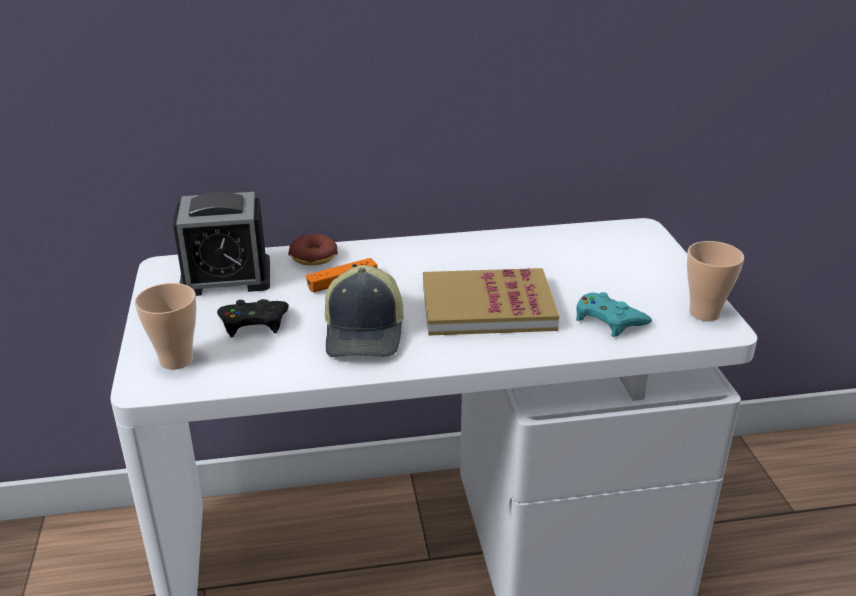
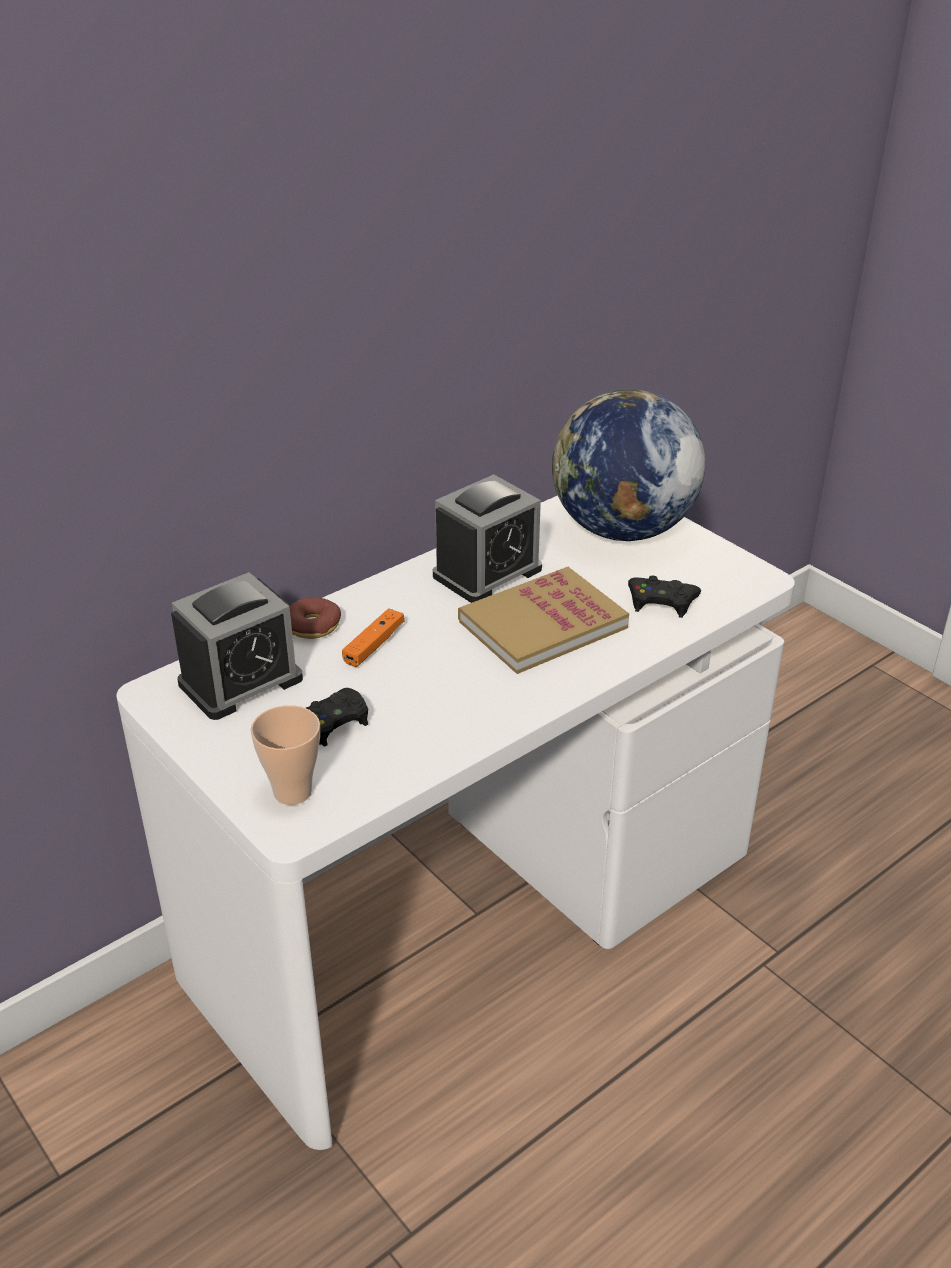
camera: 30 degrees left, 5 degrees up
(366, 332) = (454, 692): cap -> none
(481, 258) = (487, 572): none -> alarm clock
(608, 320) = (661, 602): turquoise game controller -> black game controller
(627, 259) = (622, 530): none -> globe
(704, 313) = (734, 567): cup -> none

